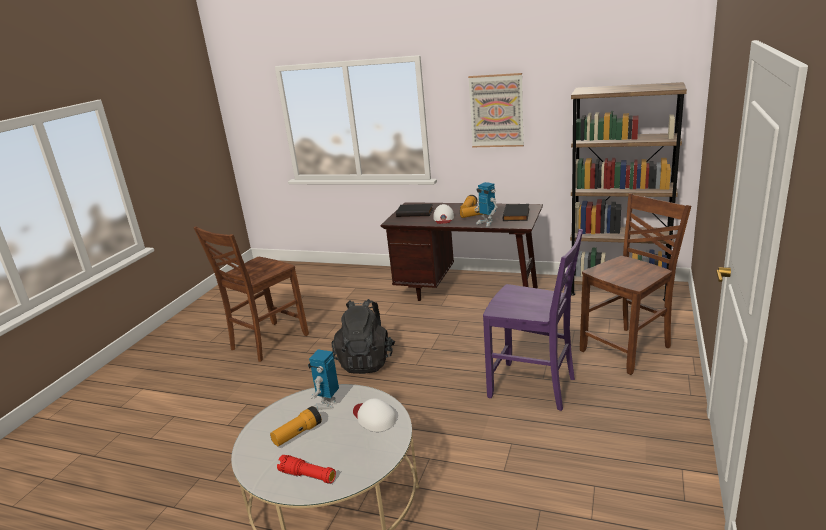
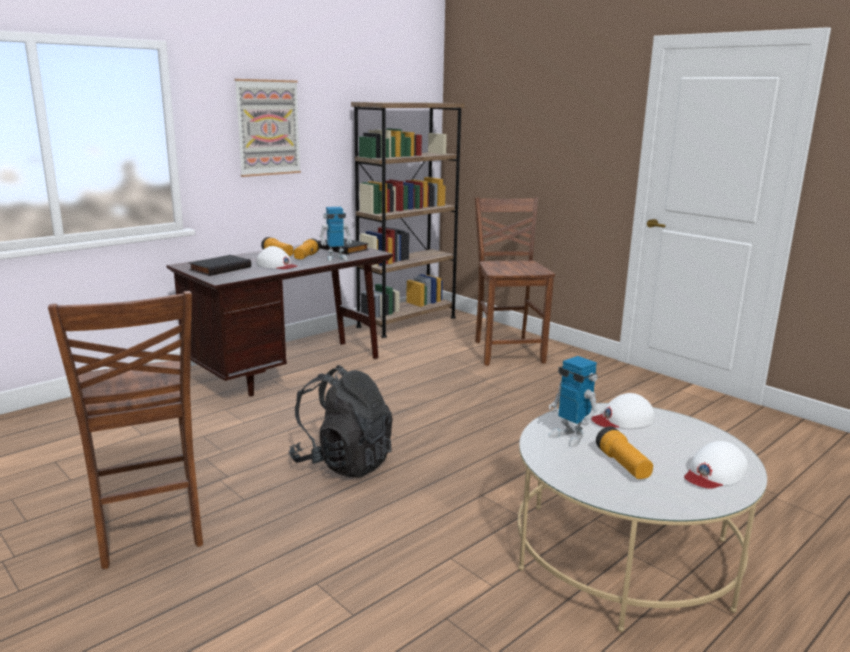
camera: 65 degrees left, 5 degrees down
(308, 476) = (714, 473): red flashlight -> white cap
(534, 387) = (519, 399): purple chair -> none

